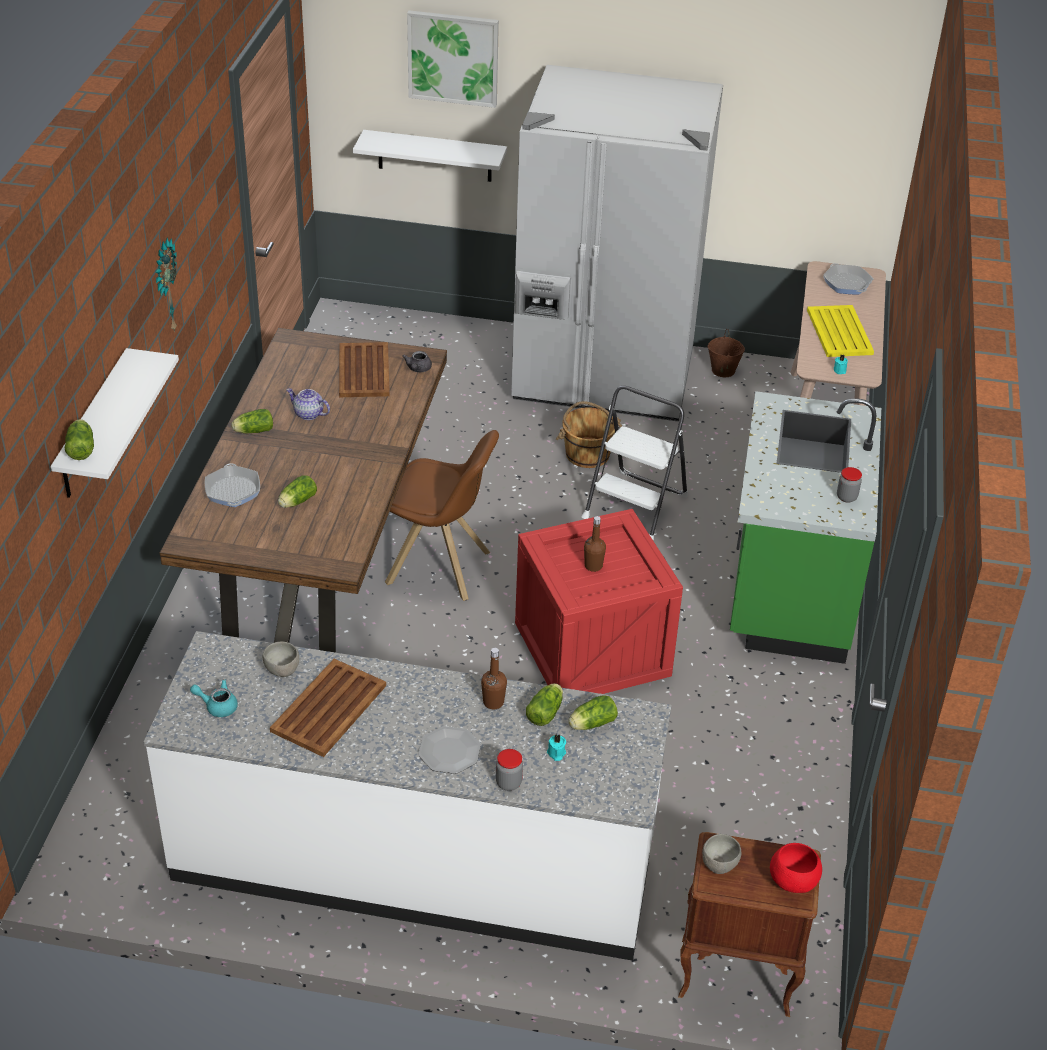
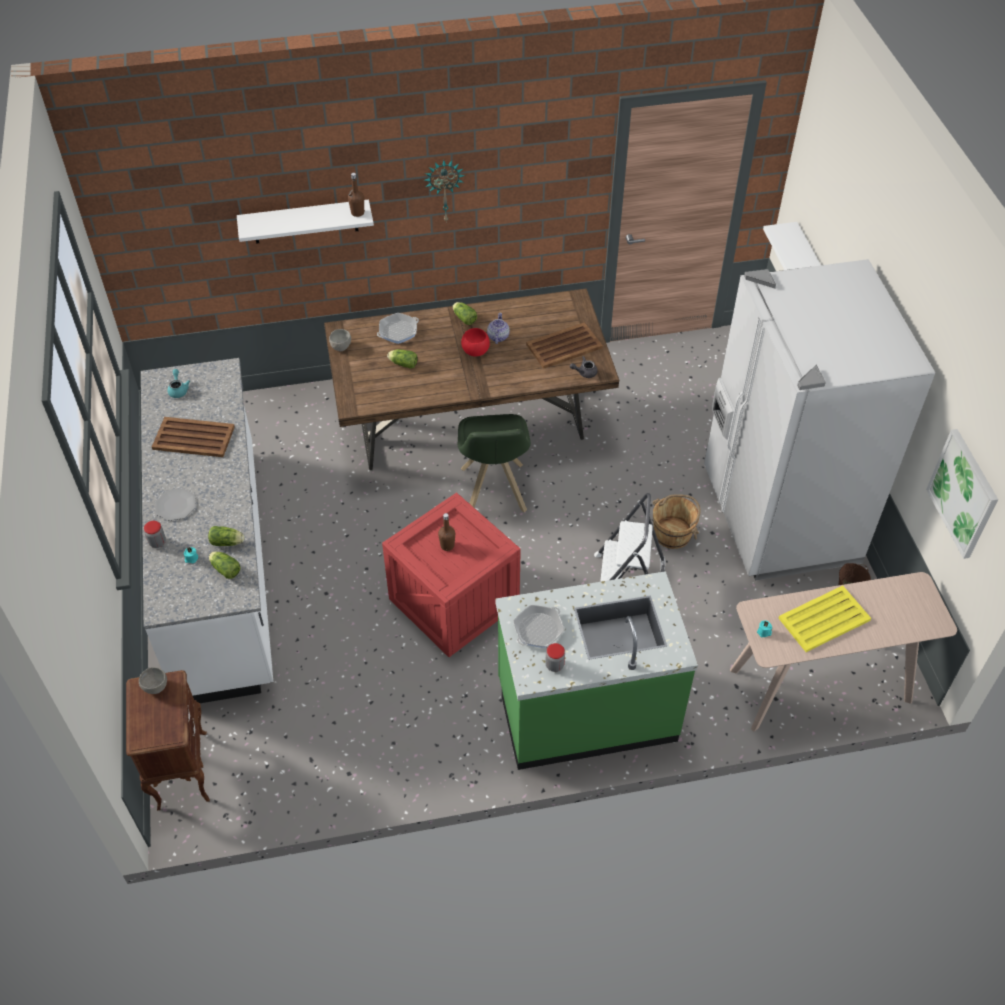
camera: 70 degrees right, 10 degrees up
(81, 448) = (258, 219): lettuce -> none
(281, 671) = (218, 406): grey bowl -> grey bowl (340, 346)
(439, 567) = (494, 490): brown chair -> green chair
(453, 58) = (841, 209): picture -> picture (963, 493)
(493, 702) = (227, 513): brown bottle -> brown bottle (357, 213)
(793, 882) = (151, 733): red bowl -> red bowl (475, 351)
(847, 283) = (910, 608): frying pan -> frying pan (538, 630)

